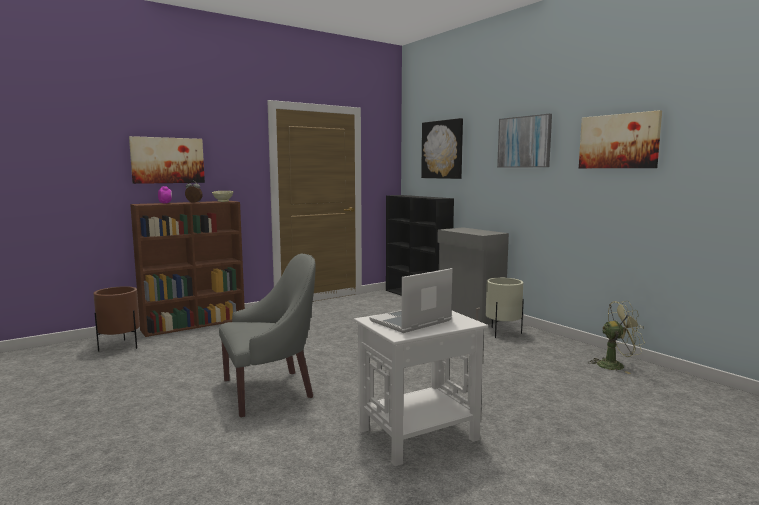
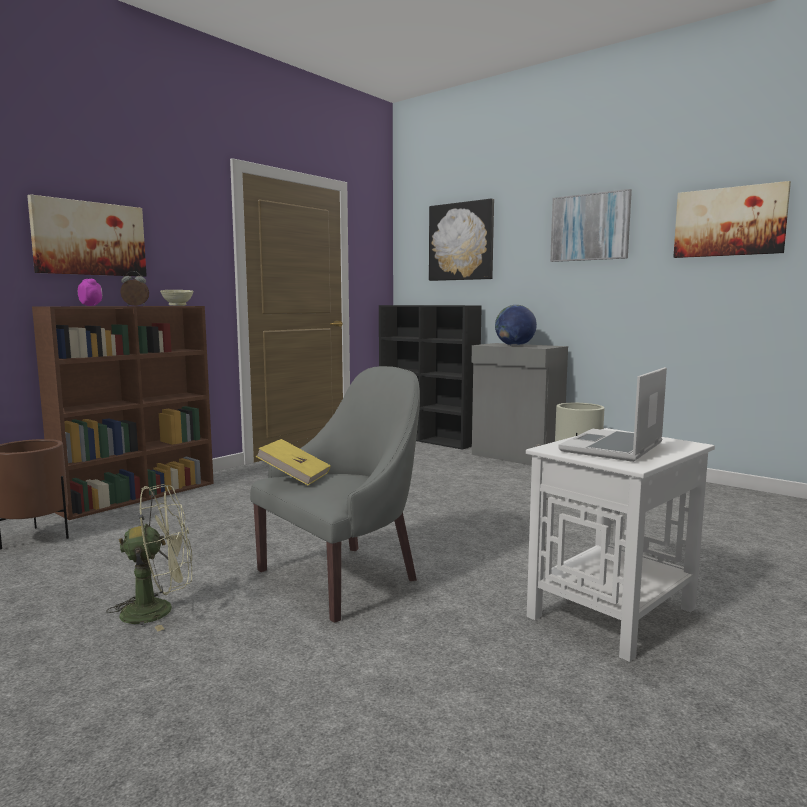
camera: 15 degrees left, 0 degrees up
(240, 323) = (294, 477): none -> yellow book
(467, 231) = (515, 345): none -> globe
(615, 365) = (743, 500): green fan -> green fan (159, 610)

